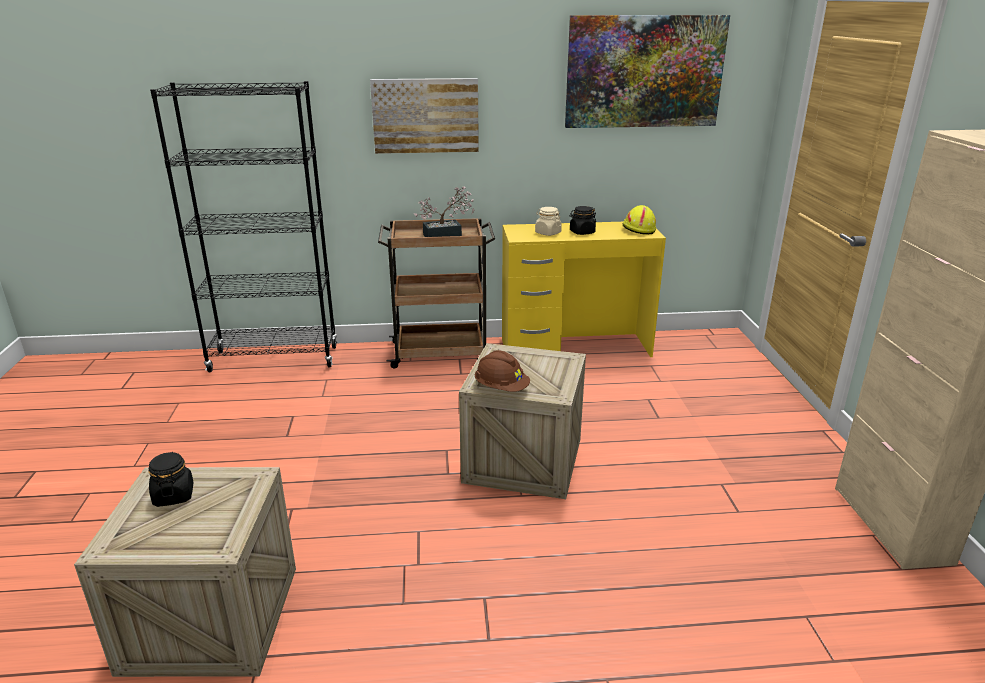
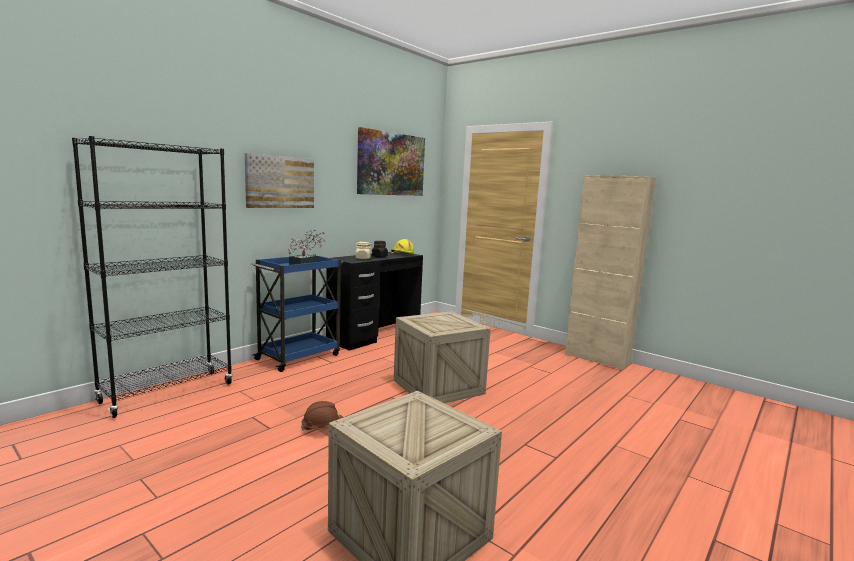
camera: 45 degrees left, 15 degrees down
(174, 495) = (388, 424): black jar -> none
(441, 353) = (299, 356): brown cart -> blue cart
(501, 388) = (447, 330): brown hard hat -> brown hard hat (323, 429)
(575, 347) = (375, 335): yellow desk -> black desk

